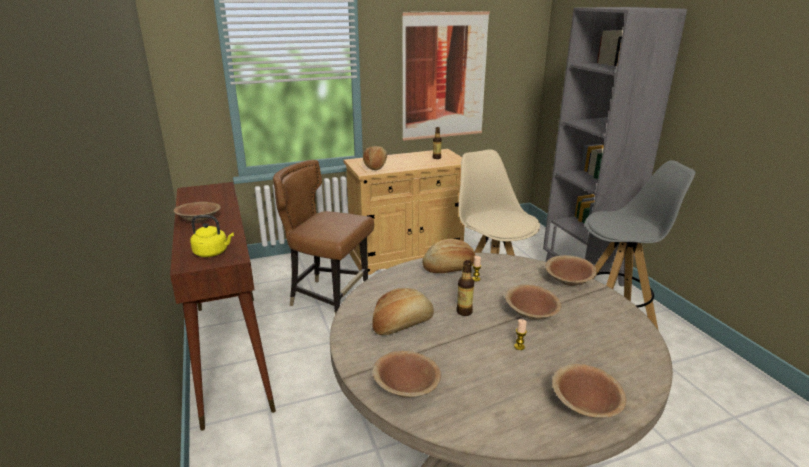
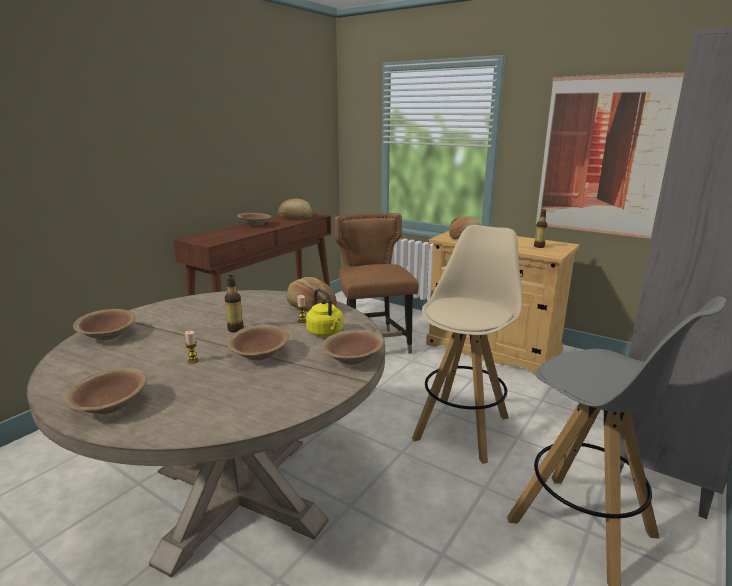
camera: 55 degrees right, 5 degrees down
(213, 253) = (211, 238): yellow kettle -> yellow kettle (326, 333)
(402, 324) = (195, 315): bread -> bread (295, 218)

